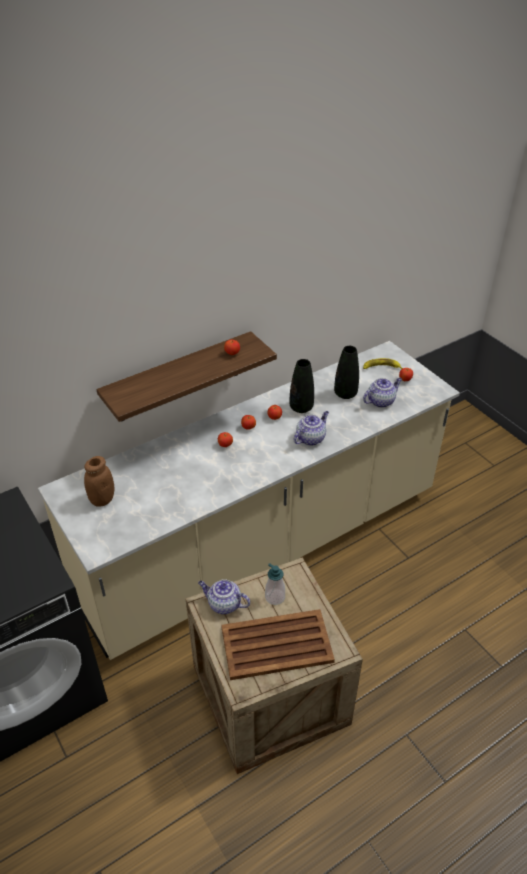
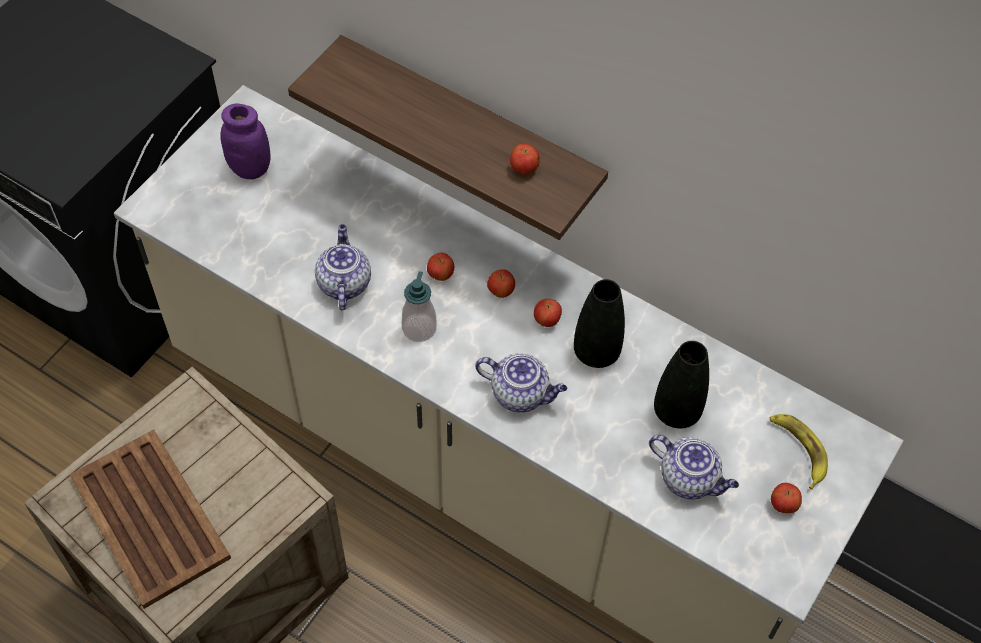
camera: 65 degrees right, 15 degrees up
(102, 499) = (250, 168): brown jar -> purple jar
(223, 604) = (198, 420): teapot -> teapot (343, 283)
(275, 597) = (237, 484): soap dispenser -> soap dispenser (419, 328)

